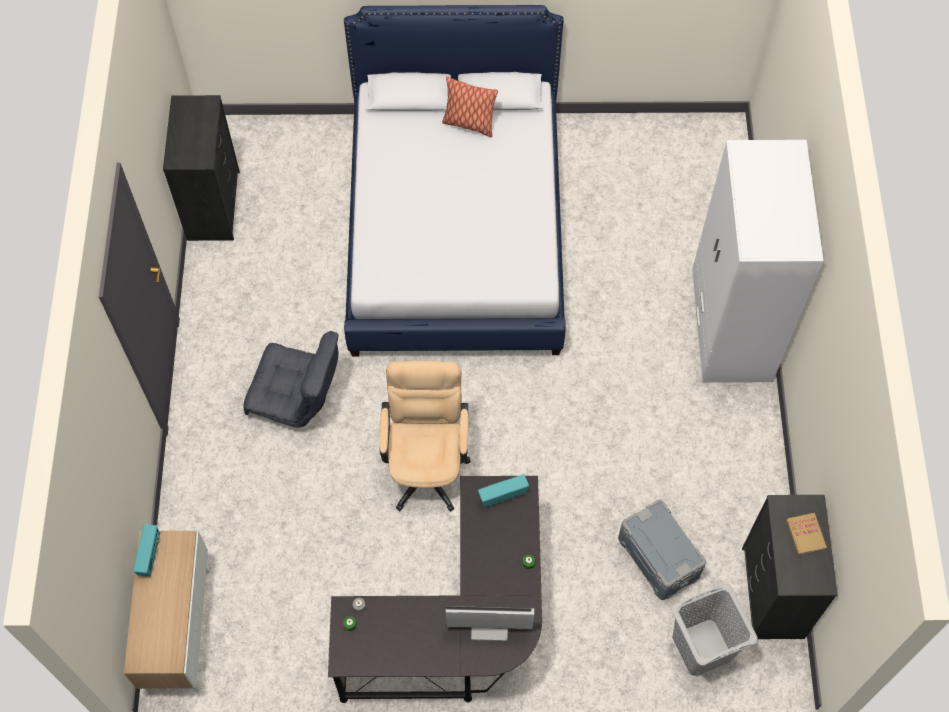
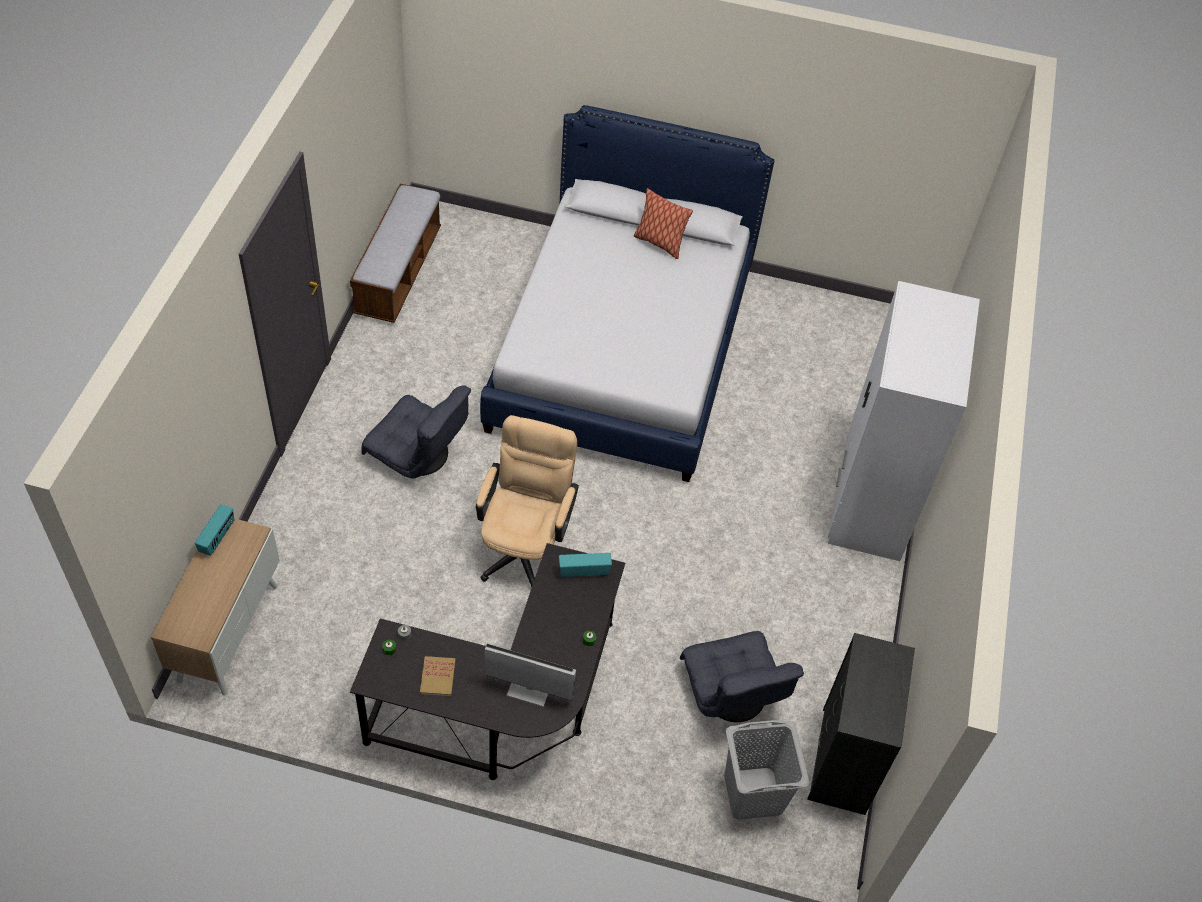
camera: 10 degrees right, 10 degrees down
(214, 205) = (399, 272): black dresser -> bench
(657, 558) = (732, 695): grey storage box -> grey armchair
(805, 534) = (884, 680): book -> book (437, 677)

